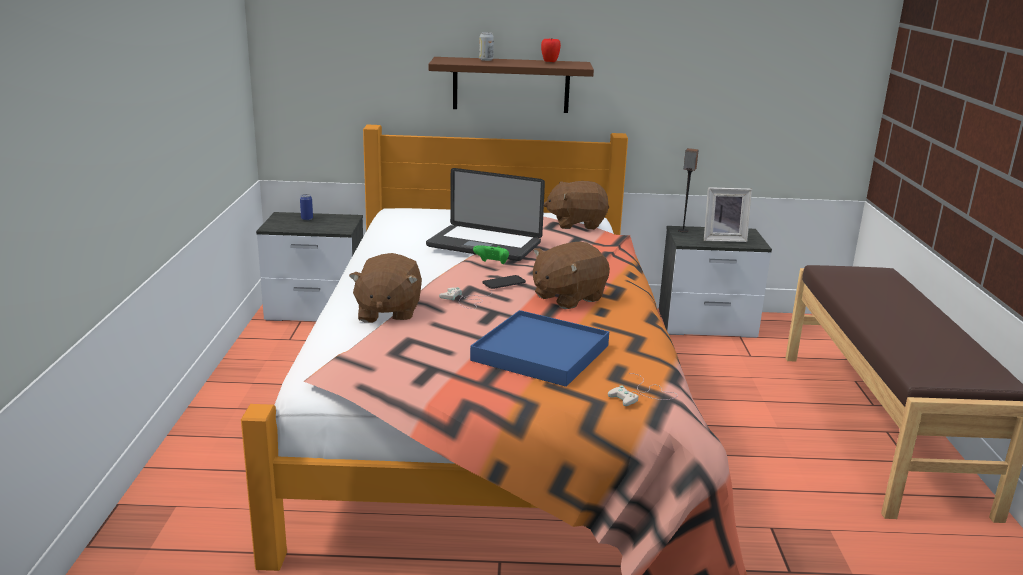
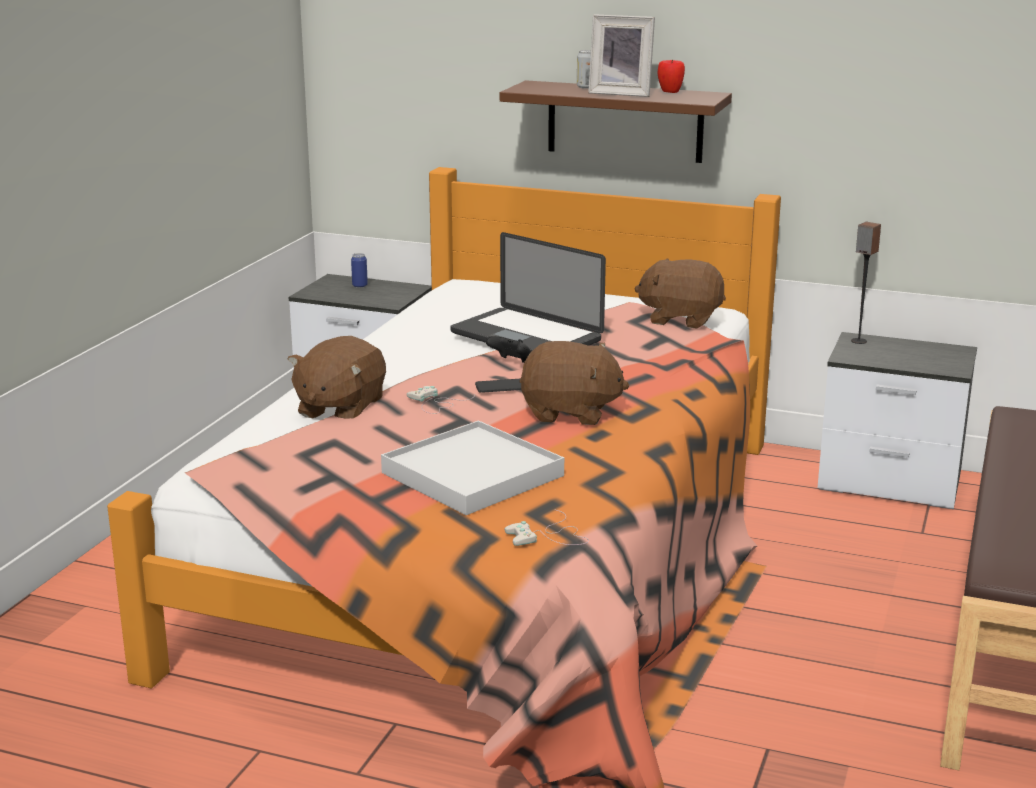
camera: 20 degrees right, 0 degrees up
(492, 264) = (511, 362): green game controller -> black game controller
(541, 353) = (472, 474): blue tray -> white tray
(567, 297) = (570, 413): brown plush toy -> brown plush toy turned 150 degrees counterclockwise
(723, 238) = (909, 357): picture frame -> picture frame (621, 93)

